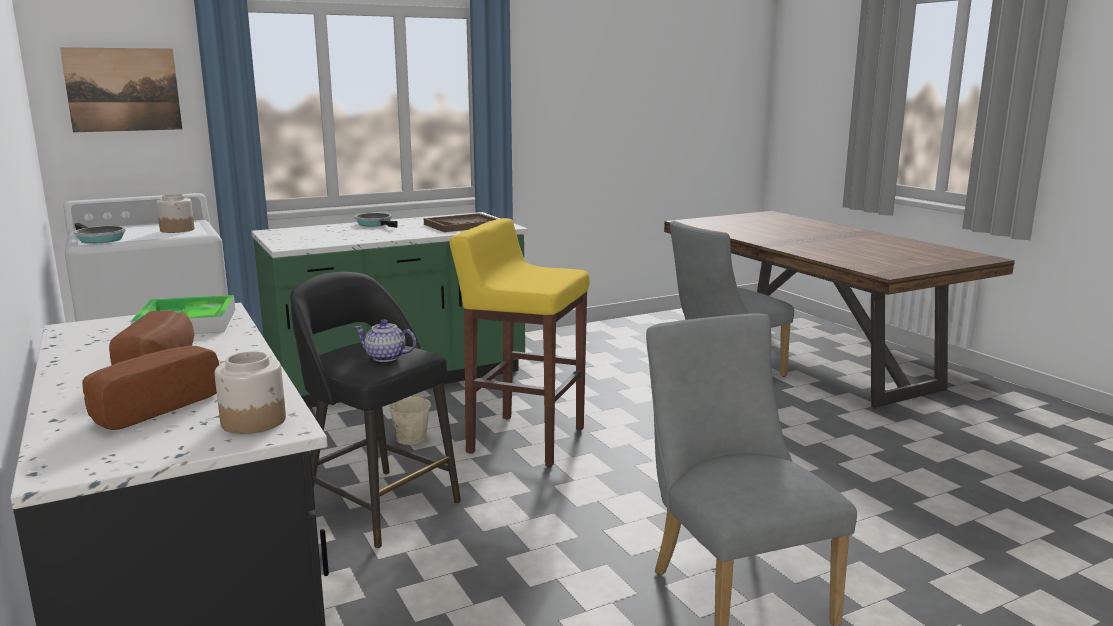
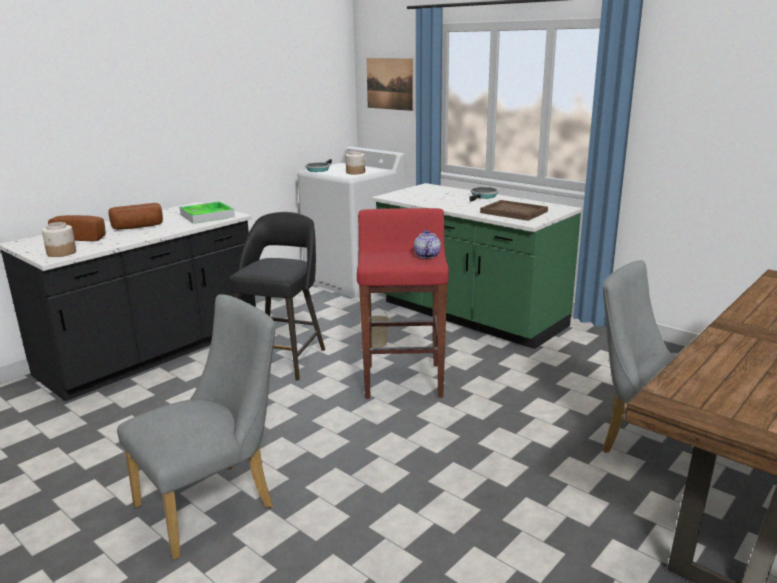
camera: 70 degrees right, 5 degrees up
(386, 357) = (267, 269): teapot -> teapot (426, 255)
(524, 440) = (403, 380): yellow stool -> red stool

